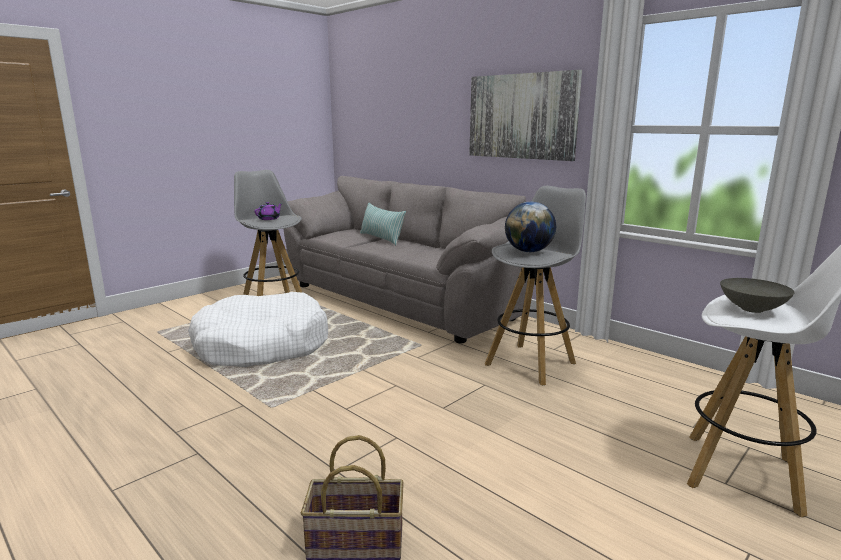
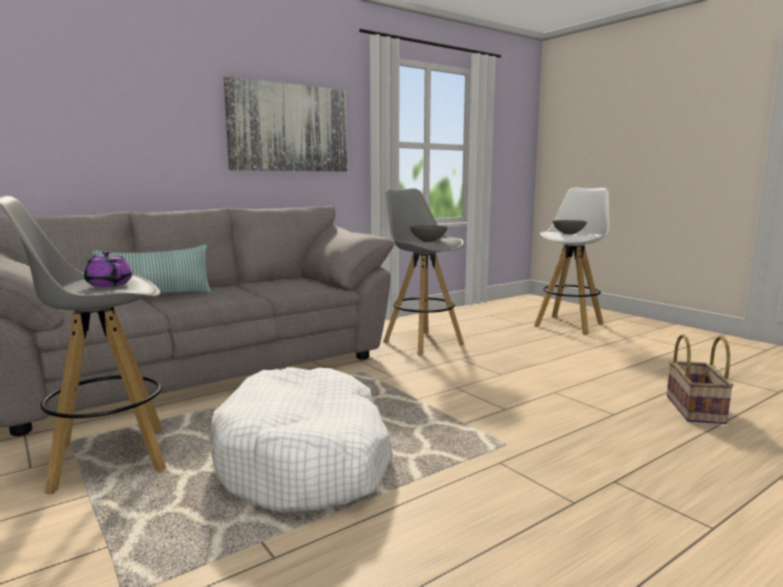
camera: 80 degrees left, 5 degrees down
(528, 251) = (428, 241): globe -> grey bowl

